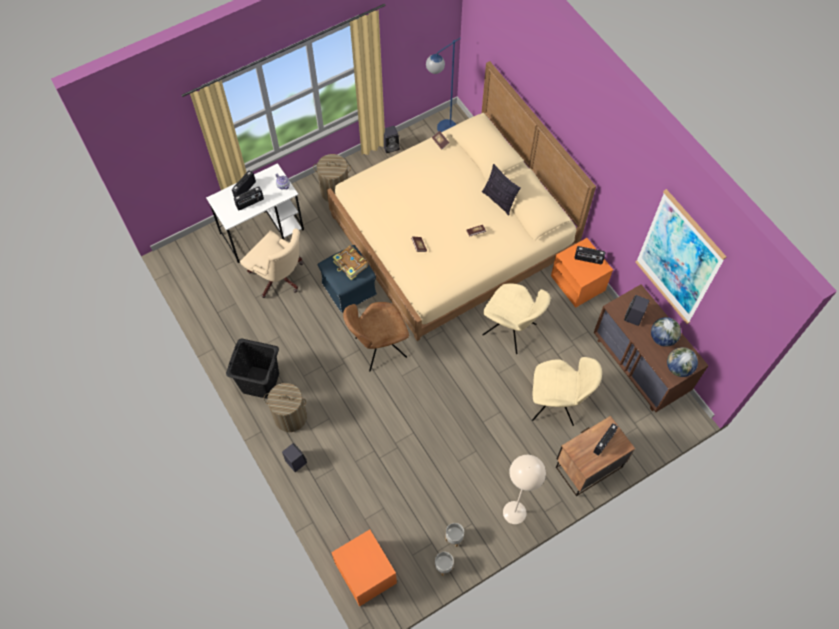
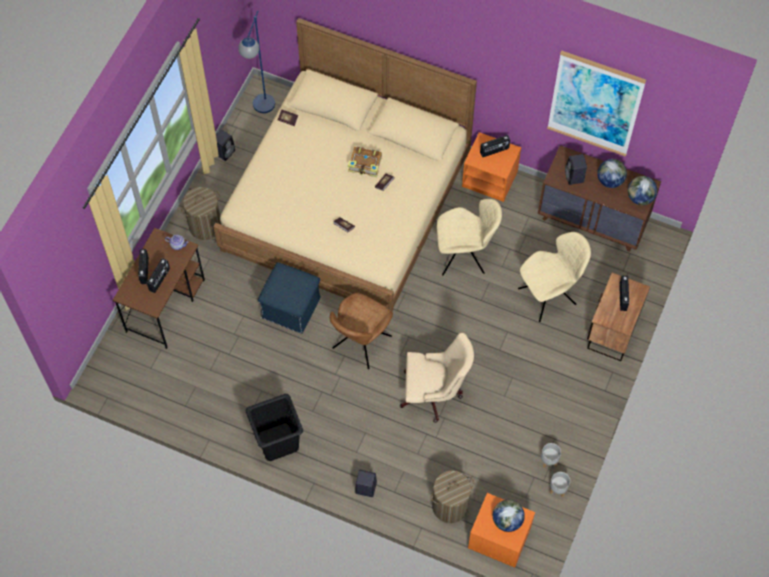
camera: 35 degrees left, 0 degrees up
(262, 231) = (166, 305): white desk -> brown desk
(279, 278) = (218, 338): beige office chair -> beige office chair (434, 394)
(290, 417) = (330, 453): laundry basket -> laundry basket (450, 506)
(350, 265) = (291, 282): book -> book (365, 165)
(367, 563) = (507, 520): none -> globe
(499, 200) = (382, 143): pillow -> none
(514, 512) = (581, 407): beige floor lamp -> none

